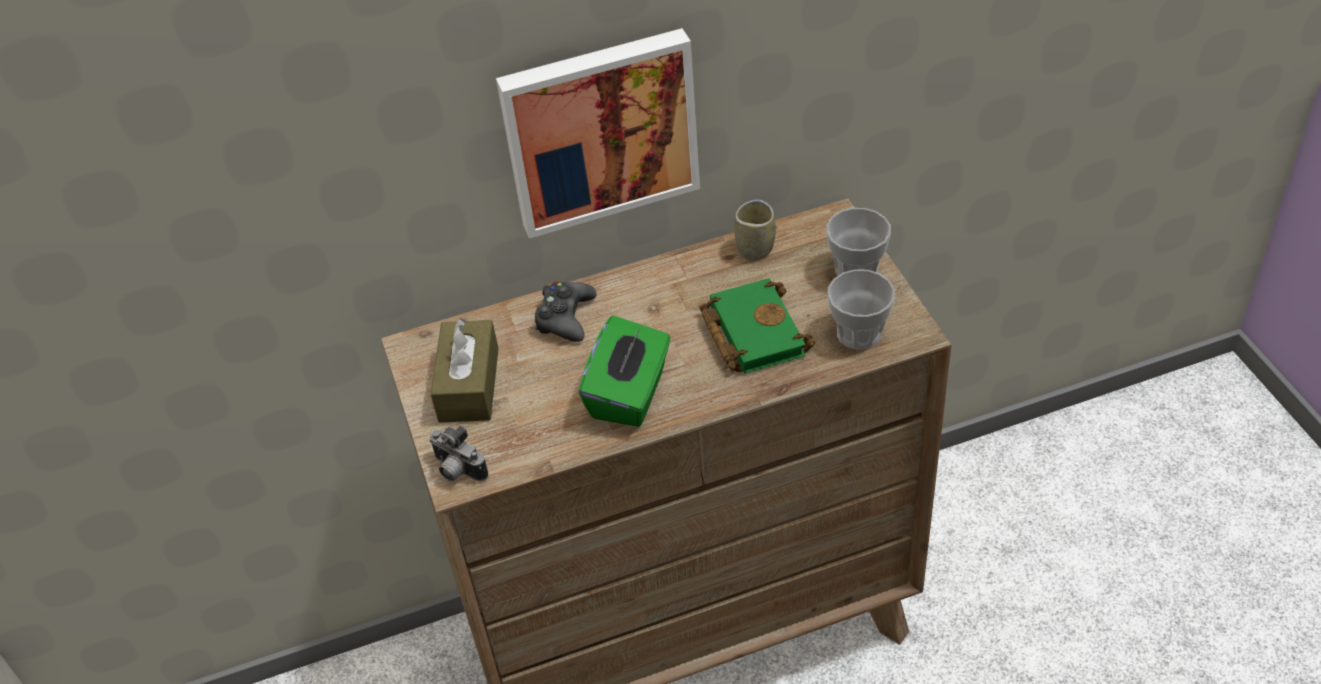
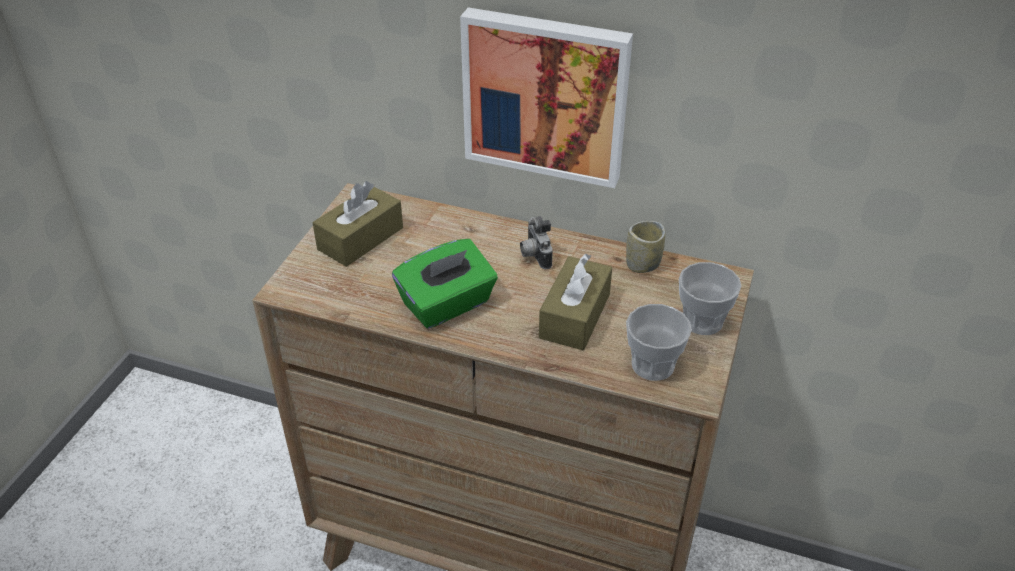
camera: 35 degrees right, 5 degrees down
(457, 471) = (292, 284): camera -> camera (534, 255)
(565, 318) = (464, 234): black game controller -> none
(751, 332) = (575, 316): green book -> brown tissue box

